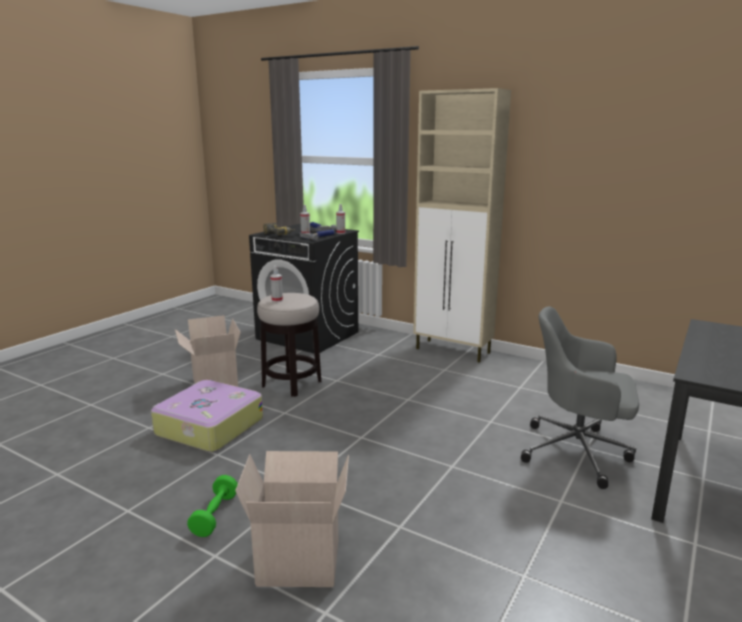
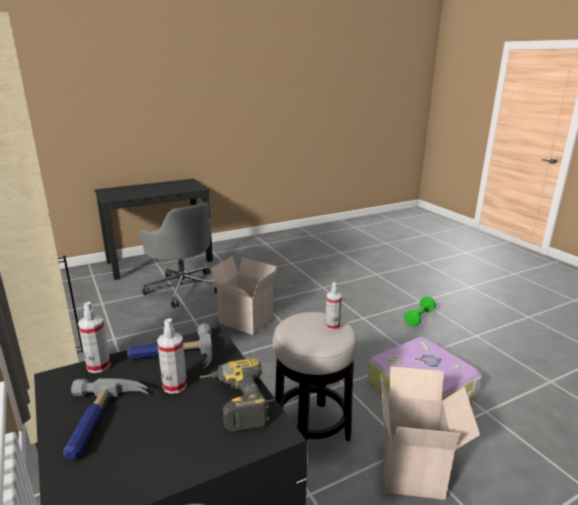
camera: 150 degrees left, 5 degrees up
(300, 560) = (378, 289): cardboard box -> cardboard box (244, 321)

